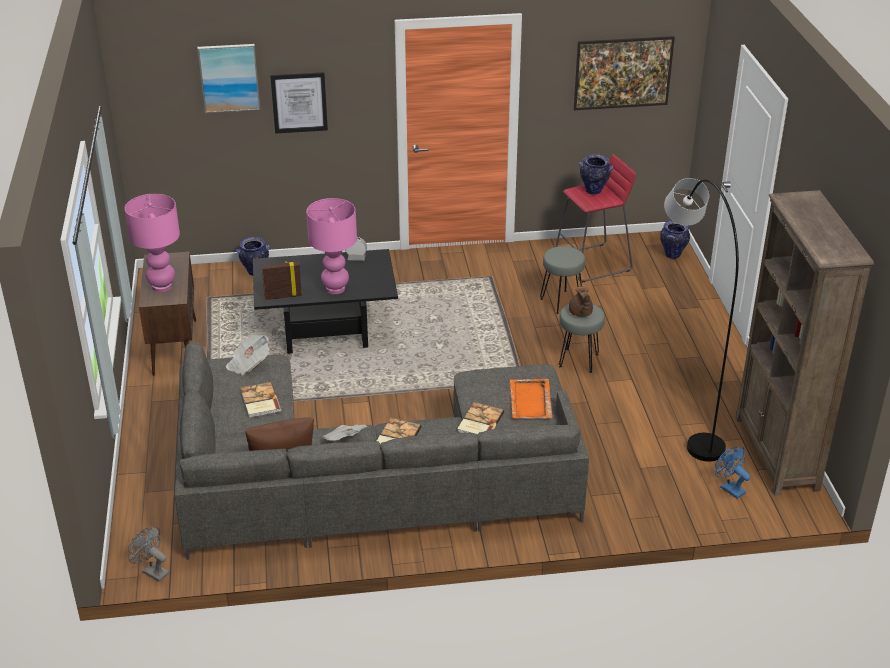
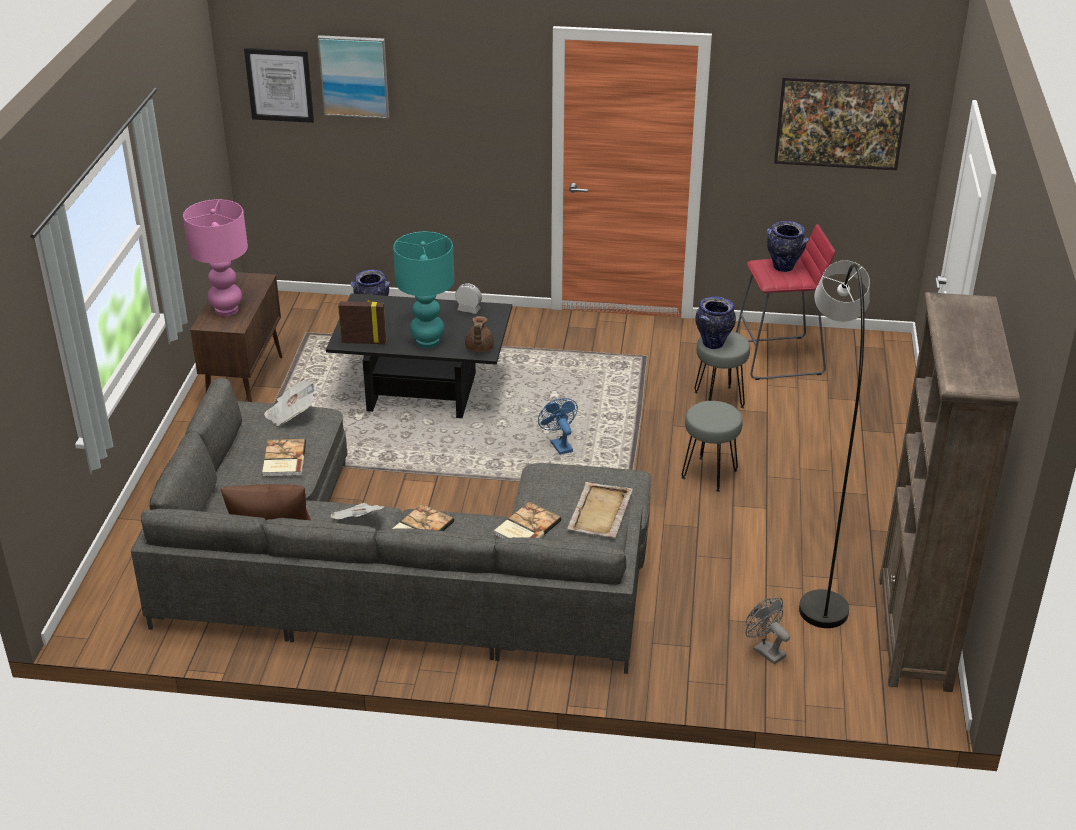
camera: 15 degrees right, 0 degrees up
(152, 571) = (105, 636): grey fan -> grey fan (765, 650)
(299, 102) = (435, 115): picture -> picture (279, 85)
(335, 288) = (427, 341): pink table lamp -> turquoise table lamp
(530, 401) = (599, 512): orange tray -> beige tray
(580, 313) = (711, 415): brown teapot -> brown teapot (479, 348)
(672, 255) = (885, 362): vase -> vase (713, 343)
(729, 488) = (832, 666): blue fan -> blue fan (559, 444)

